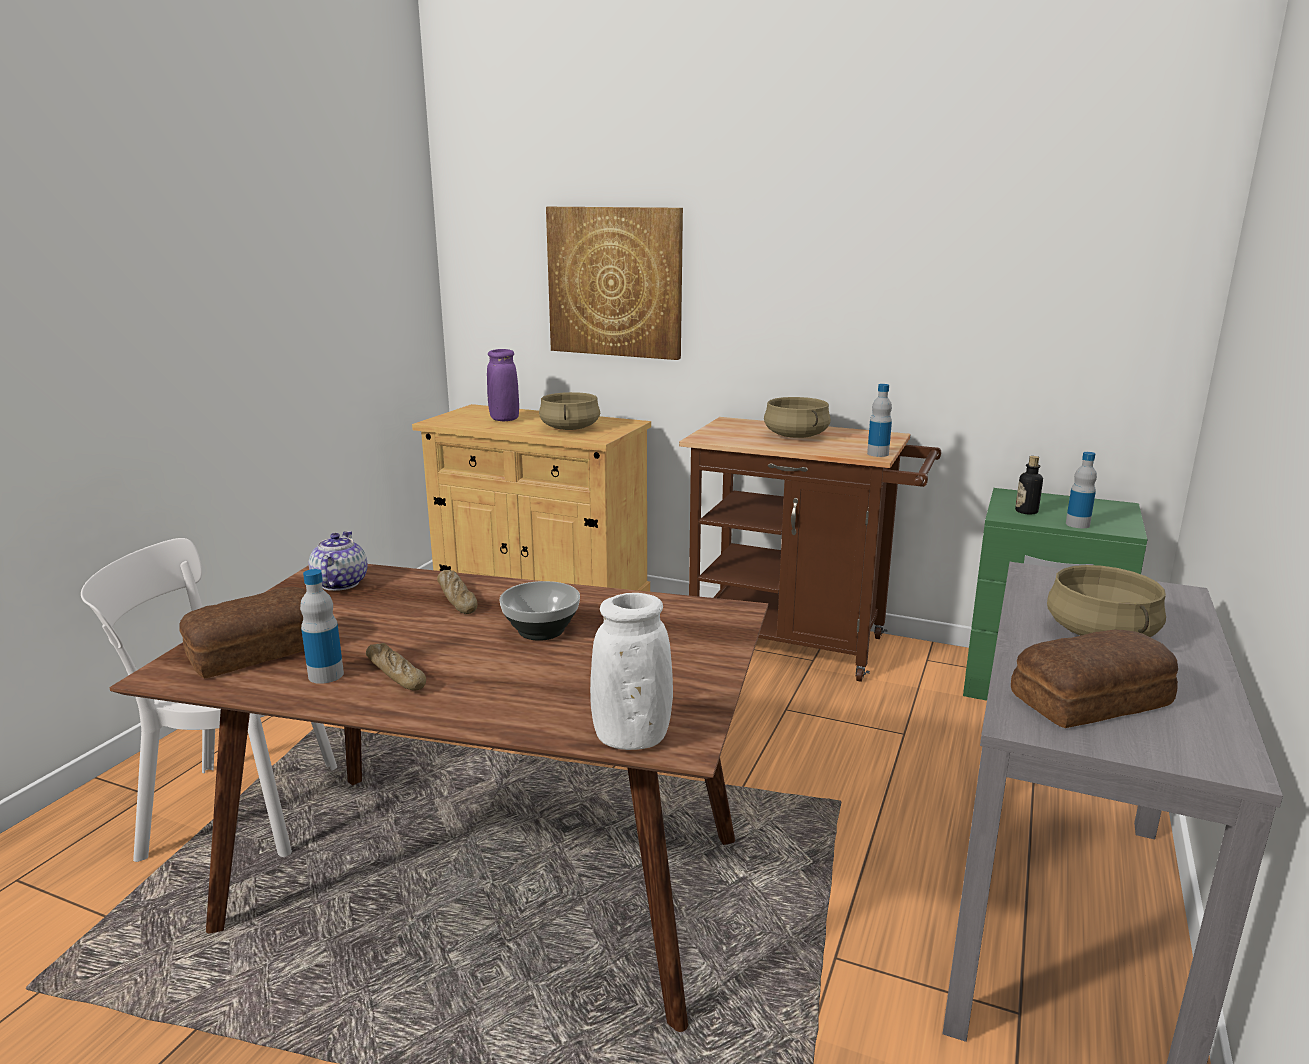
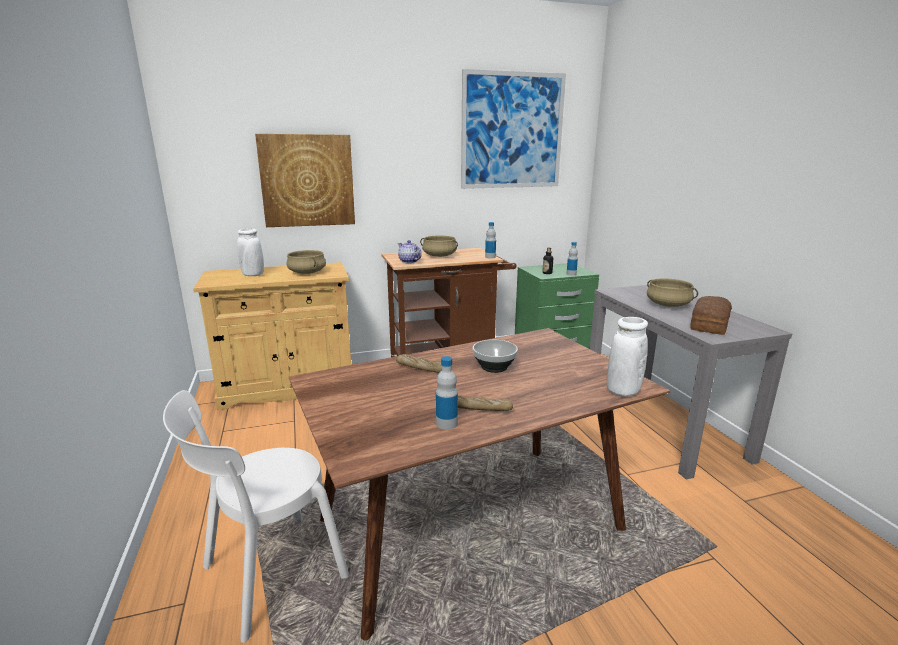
camera: 40 degrees left, 0 degrees up
(255, 651) = (378, 430): bread -> none
(339, 584) = (338, 383): teapot -> teapot (409, 261)
(504, 419) = (253, 275): purple vase -> white vase
(1006, 199) = (512, 131): none -> picture

